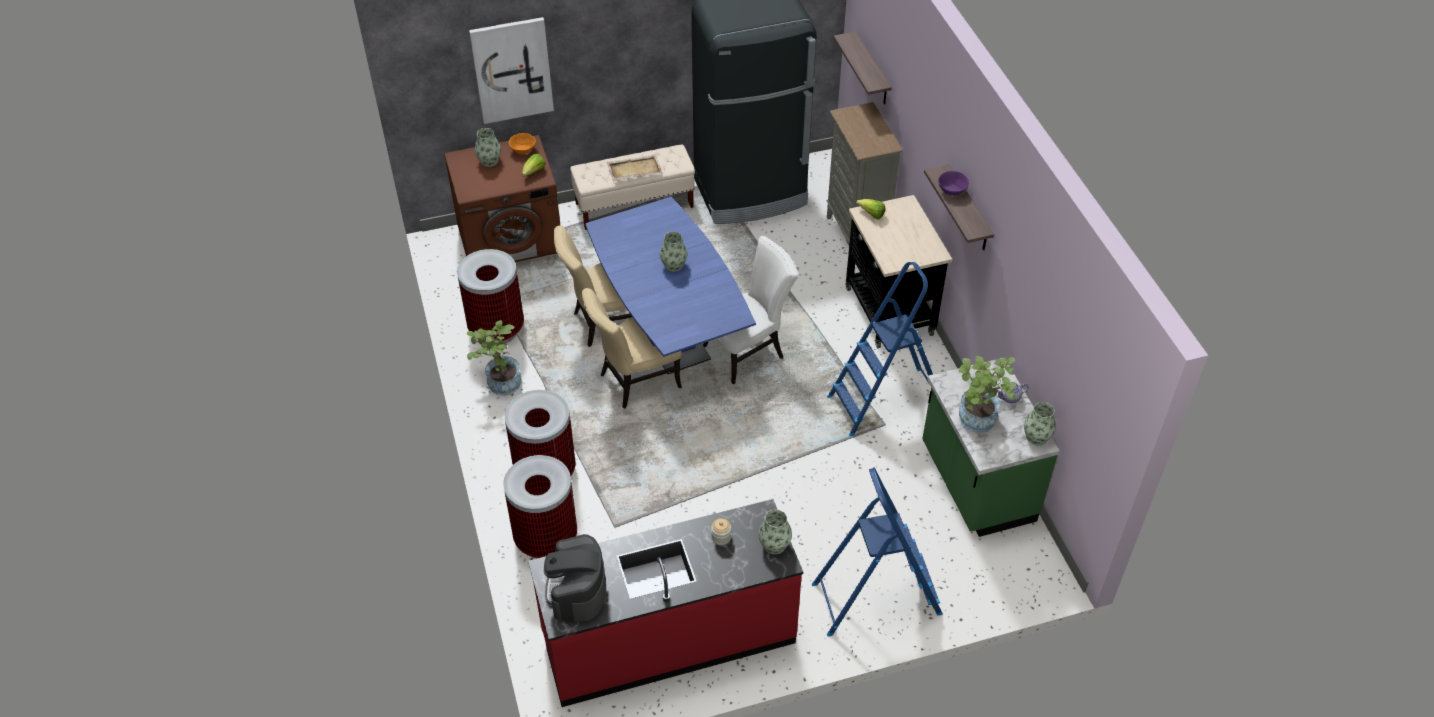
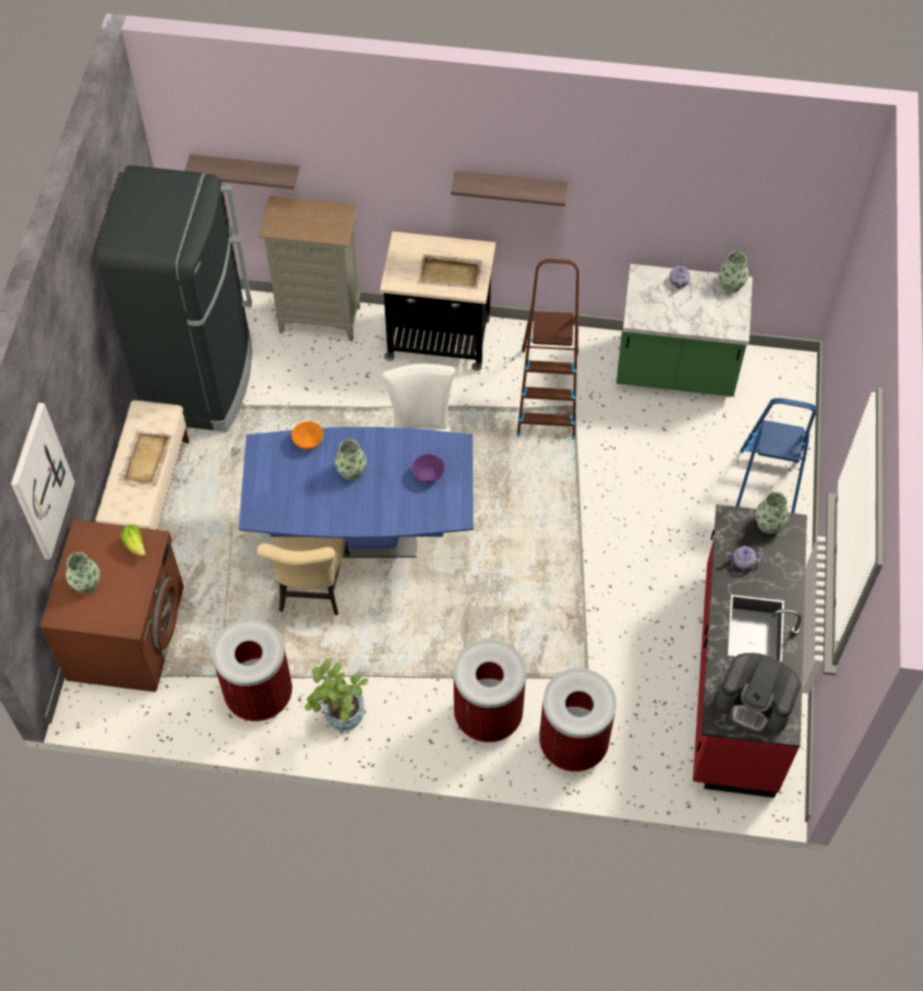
camera: 65 degrees left, 10 degrees up
(523, 150) = (90, 544): orange bowl -> orange bowl (308, 442)
(635, 382) = (409, 590): beige chair -> none
(721, 537) = (743, 562): jar -> teapot
(871, 214) = (399, 275): lettuce -> none
(885, 402) = (548, 394): blue step ladder -> brown step ladder
(896, 243) = (450, 274): none -> beige tray
(951, 191) = (493, 185): purple bowl -> purple bowl (428, 475)
(976, 423) = (696, 318): potted plant -> none

